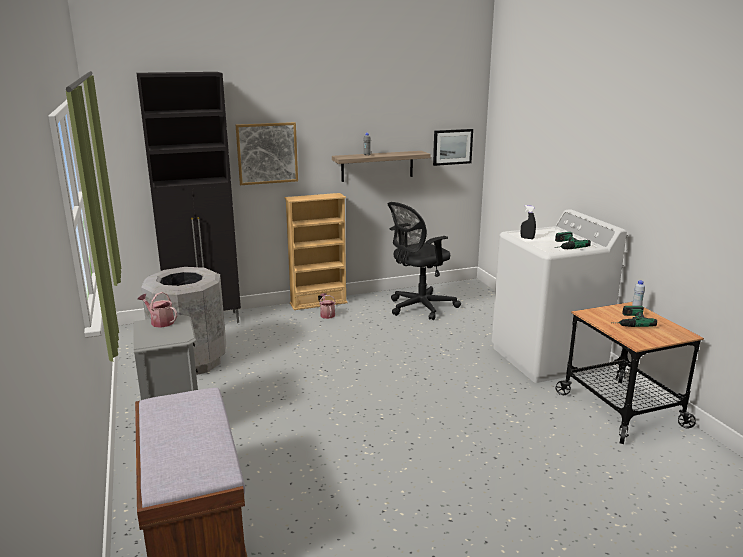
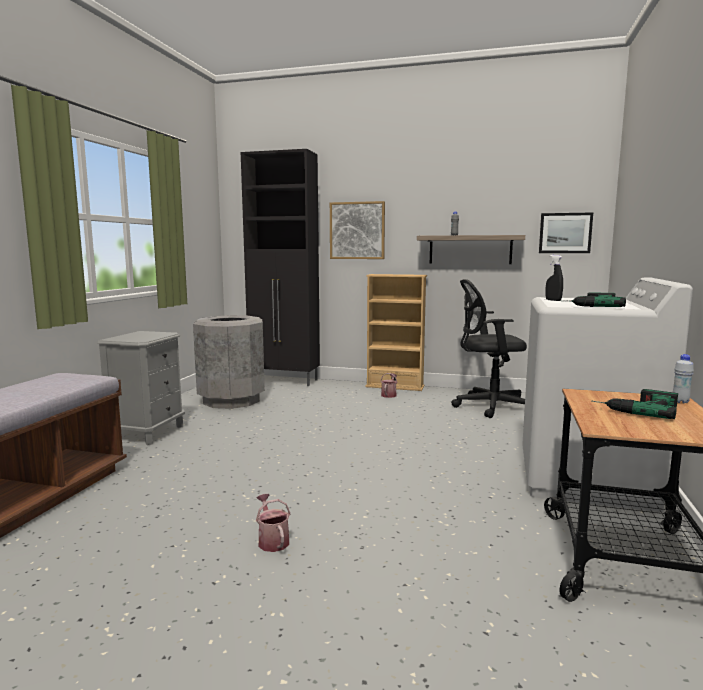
camera: 35 degrees right, 10 degrees down
(160, 322) = (152, 333): watering can -> watering can (272, 540)

